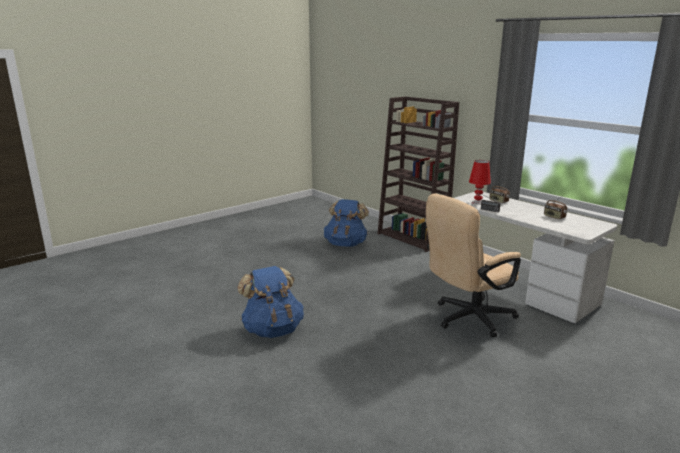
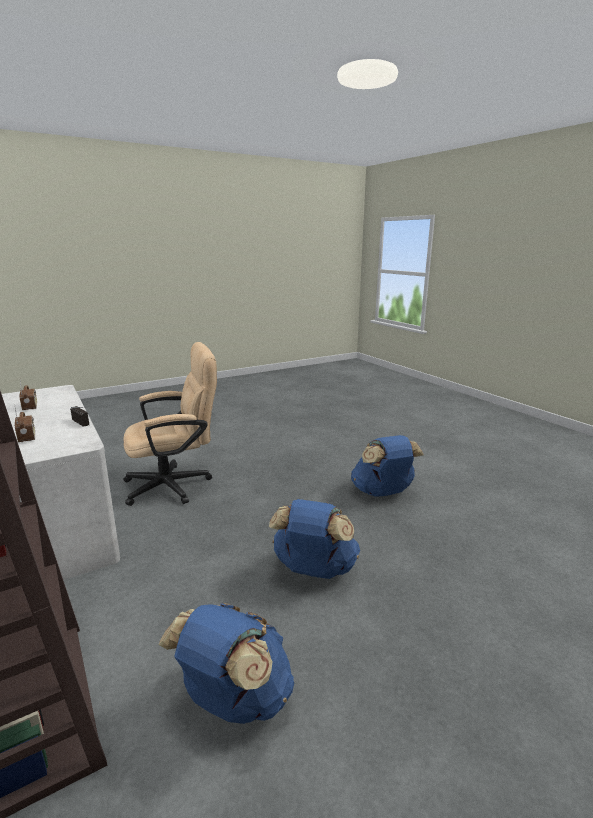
camera: 170 degrees left, 0 degrees up
(325, 277) = (314, 570): none -> blue backpack
(477, 202) = (65, 437): red table lamp -> none

